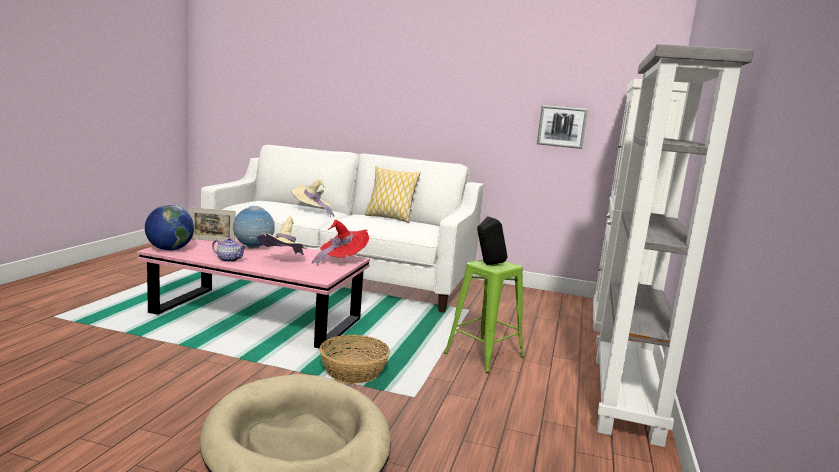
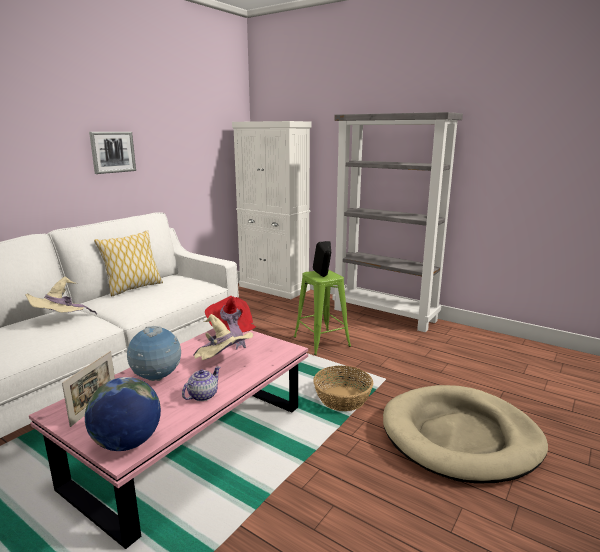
camera: 70 degrees left, 5 degrees up
(562, 126) = (195, 161): picture -> picture (112, 152)

